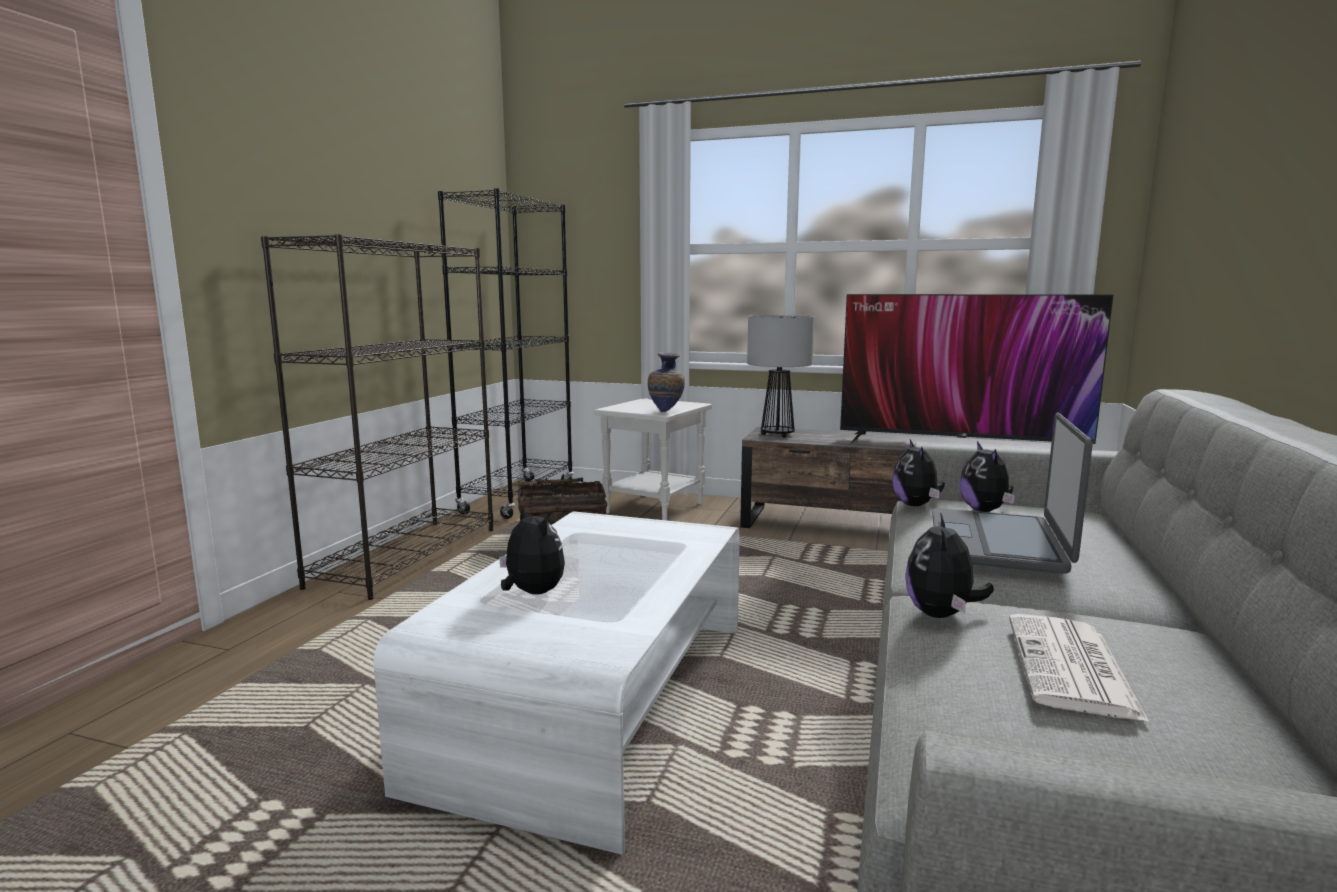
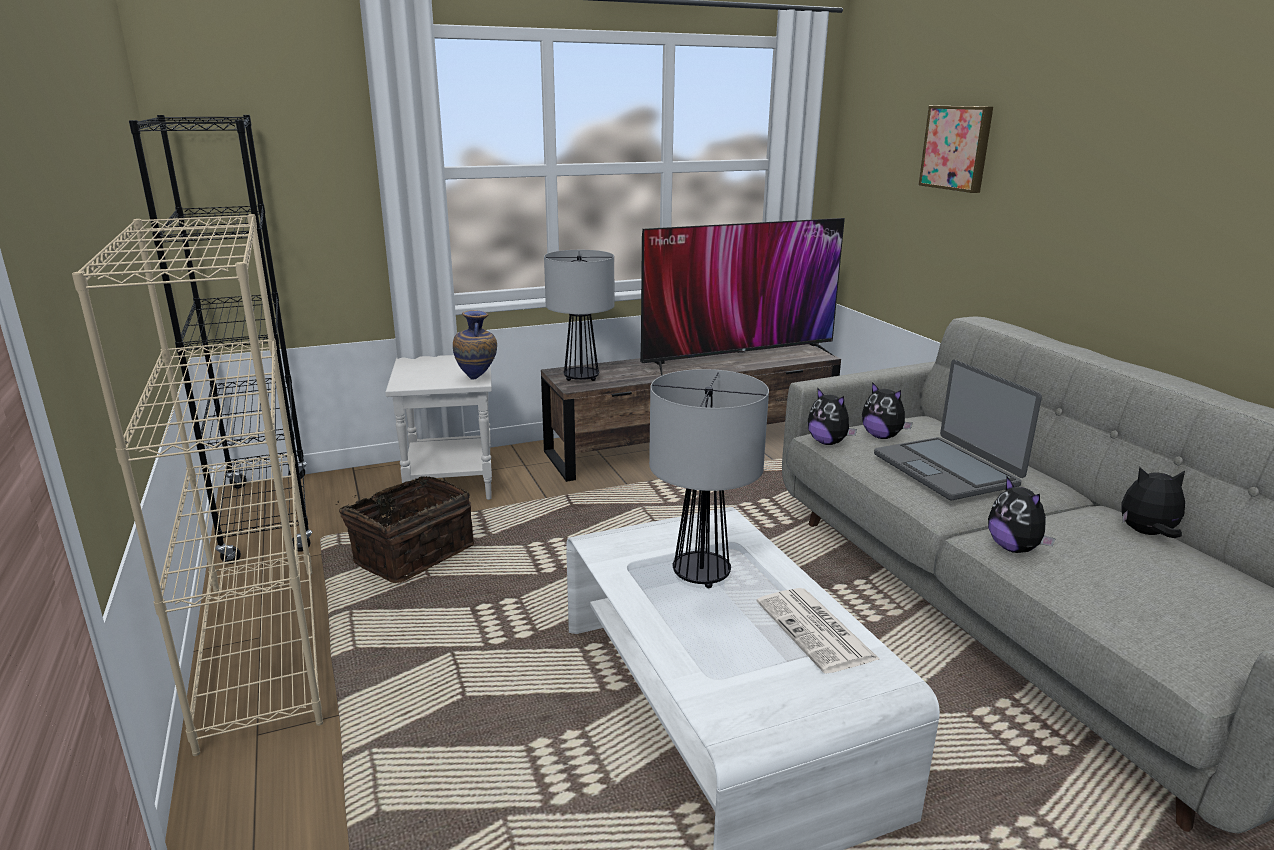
camera: 40 degrees left, 10 degrees up
(407, 555) = (260, 648): black bookcase -> beige bookcase
(532, 593) = (732, 648): plush toy -> plush toy (1147, 534)
(612, 552) = (702, 575): none -> table lamp
(1072, 667) = (1134, 564): newspaper -> newspaper (817, 631)
(1224, 185) = (957, 148): none -> picture

